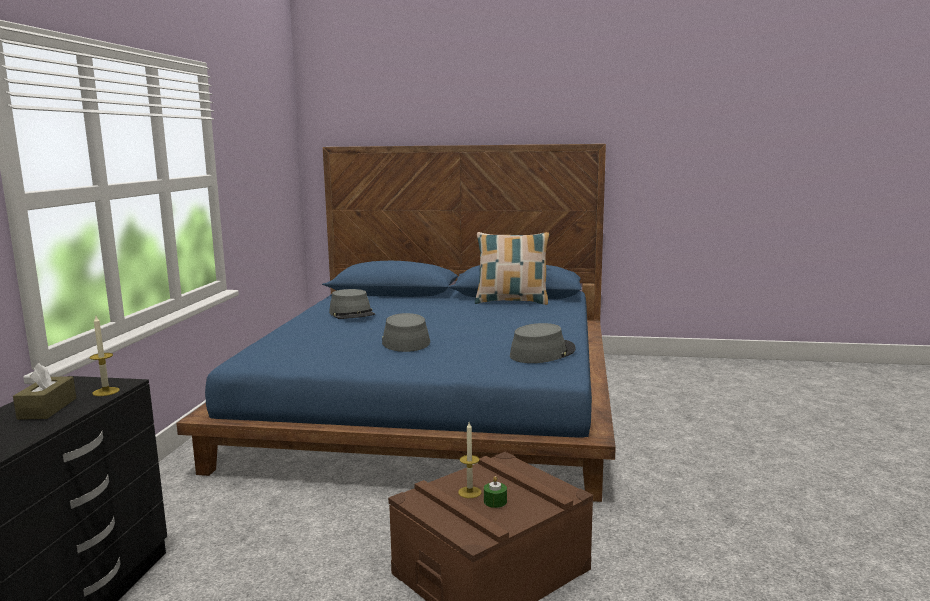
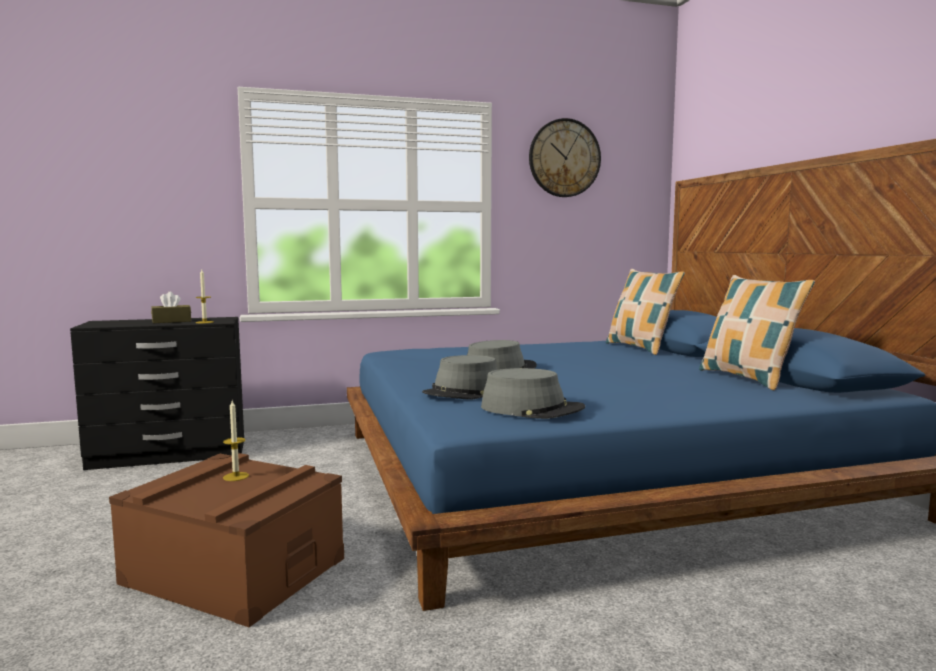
camera: 65 degrees right, 5 degrees down
(250, 124) = (564, 158): none -> wall clock
(352, 313) = (563, 349): grey hat -> grey hat (463, 392)
(379, 298) = (640, 348): none -> pillow
(495, 501) = (217, 488): green candle -> none

